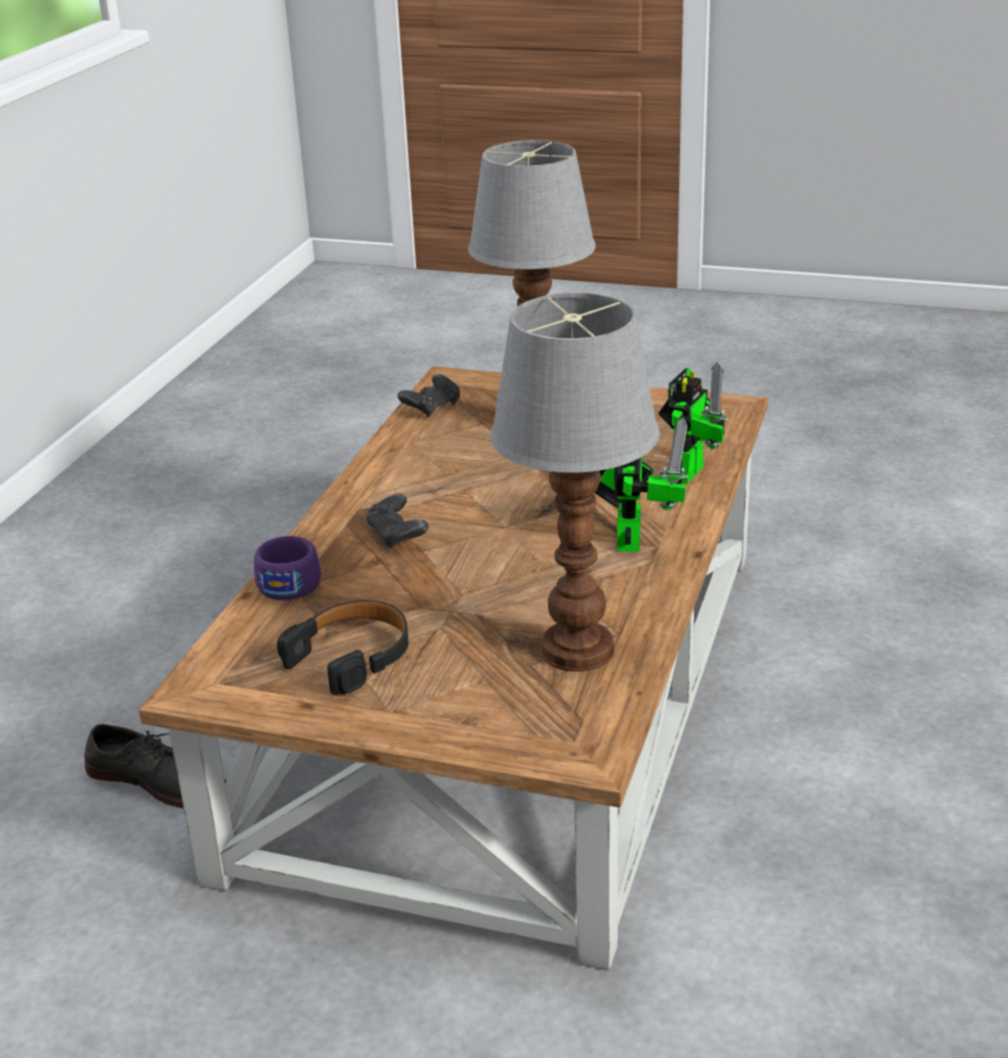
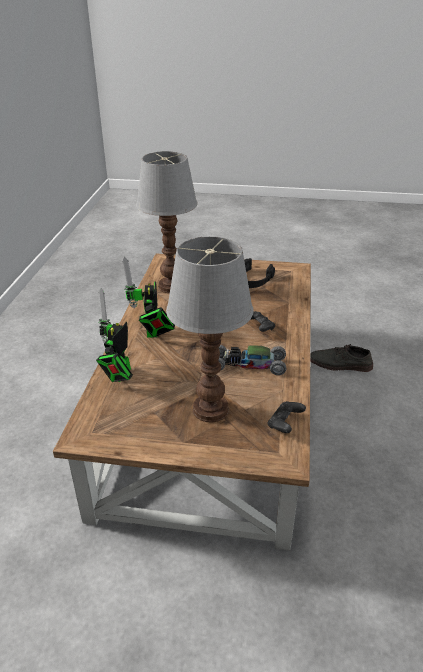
camera: 170 degrees right, 5 degrees up
(291, 582) = (291, 304): purple cup -> none
(451, 475) = (248, 365): none -> toy car

